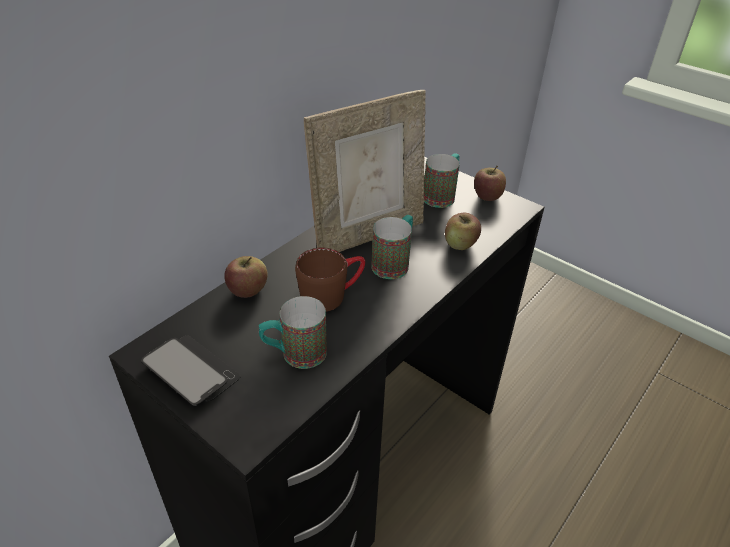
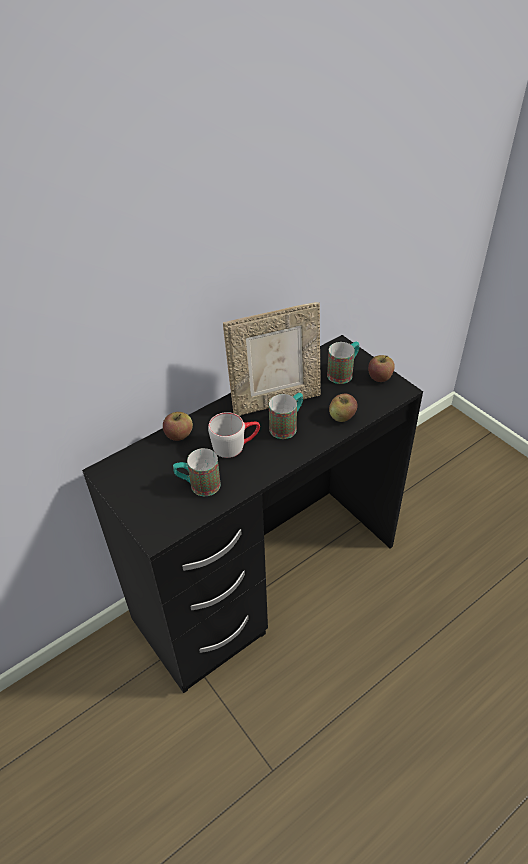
camera: 15 degrees right, 5 degrees up
(191, 371) = (130, 487): phone -> none
(332, 294) = (235, 445): brown mug -> grey mug

